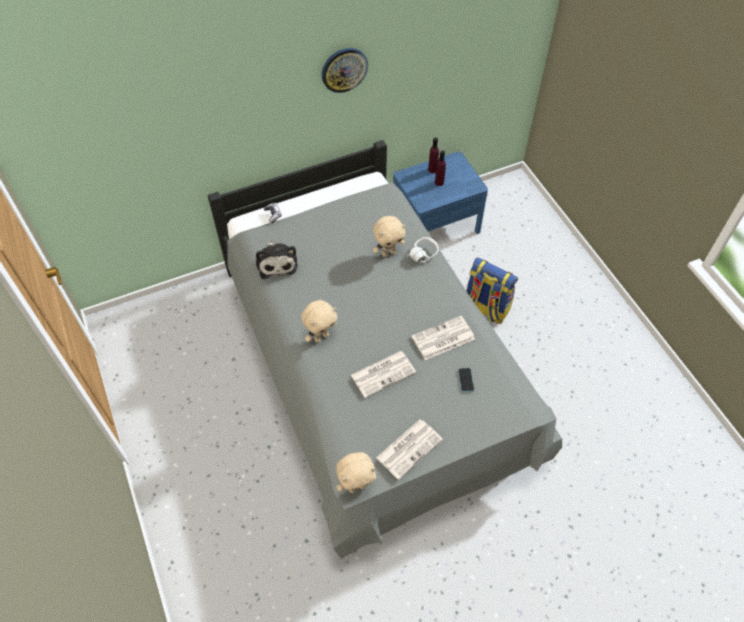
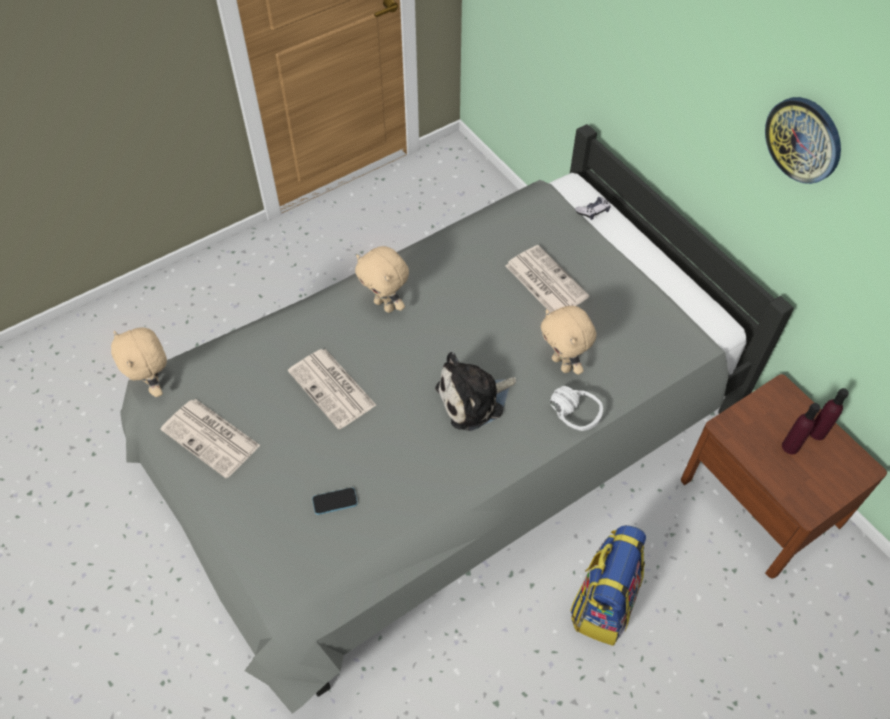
camera: 80 degrees right, 0 degrees up
(276, 262) = (505, 232): plush toy -> plush toy (474, 399)
(435, 224) = (760, 501): blue nightstand -> brown nightstand
(442, 339) = (408, 460): newspaper -> newspaper (545, 281)

